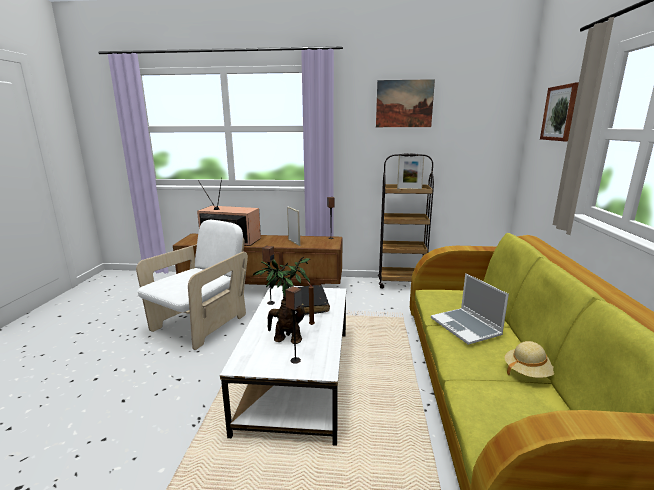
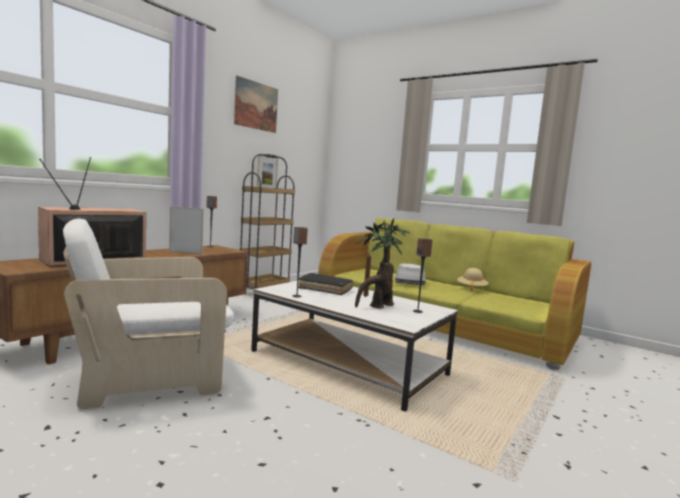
camera: 60 degrees left, 10 degrees down
(201, 324) = (151, 379): white armchair -> white armchair turned 90 degrees counterclockwise
(466, 327) = (410, 282): laptop -> grey hat
(561, 113) = (375, 134): picture -> none

